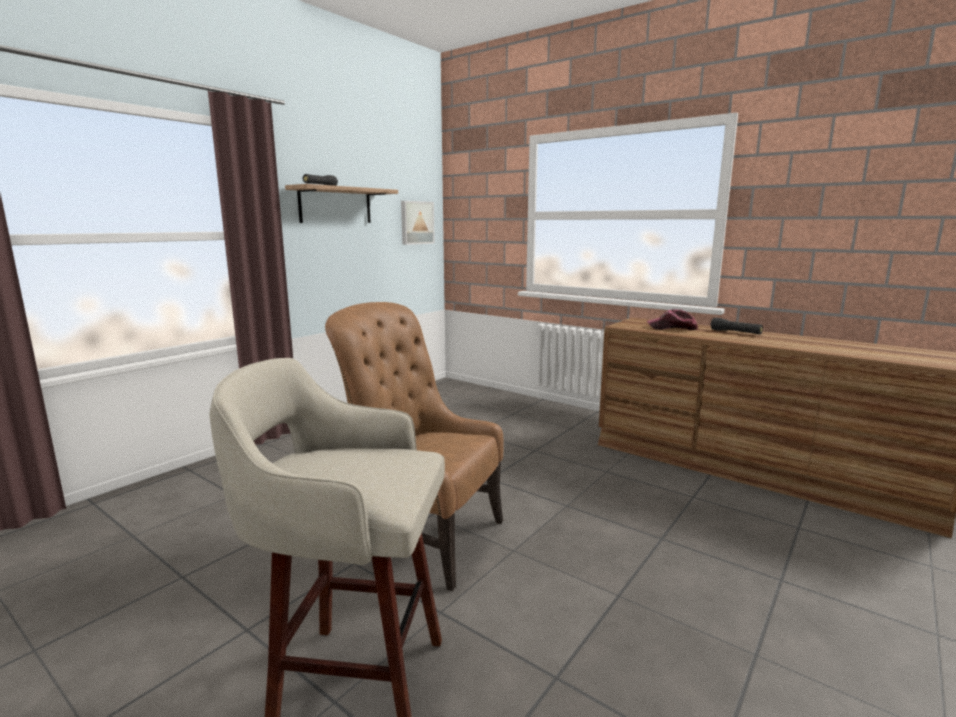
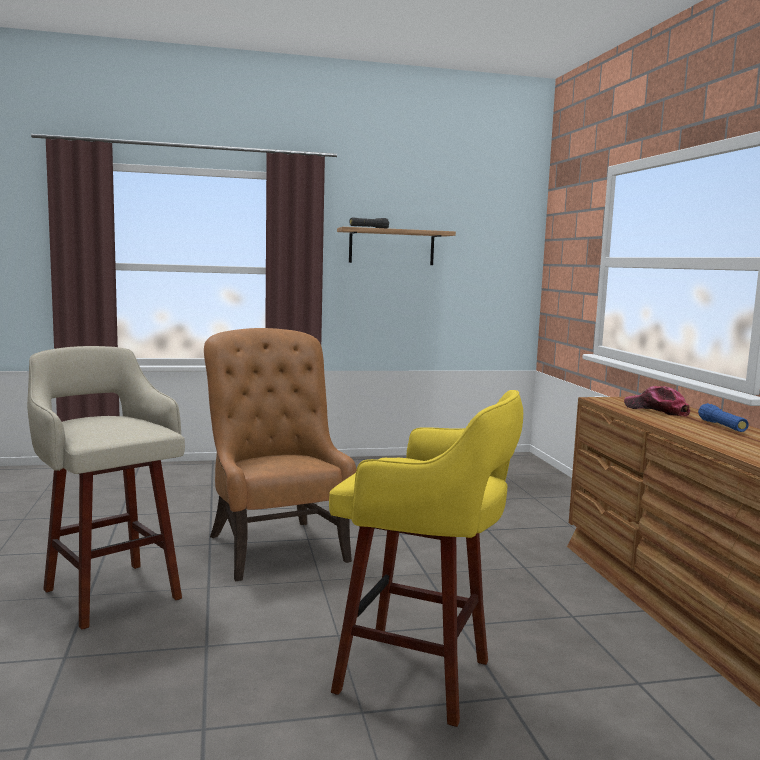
camera: 40 degrees right, 5 degrees down
(416, 222) = (498, 267): picture -> none
(726, 599) = (420, 679): none -> yellow stool
(735, 332) = (722, 426): black flashlight -> blue flashlight

